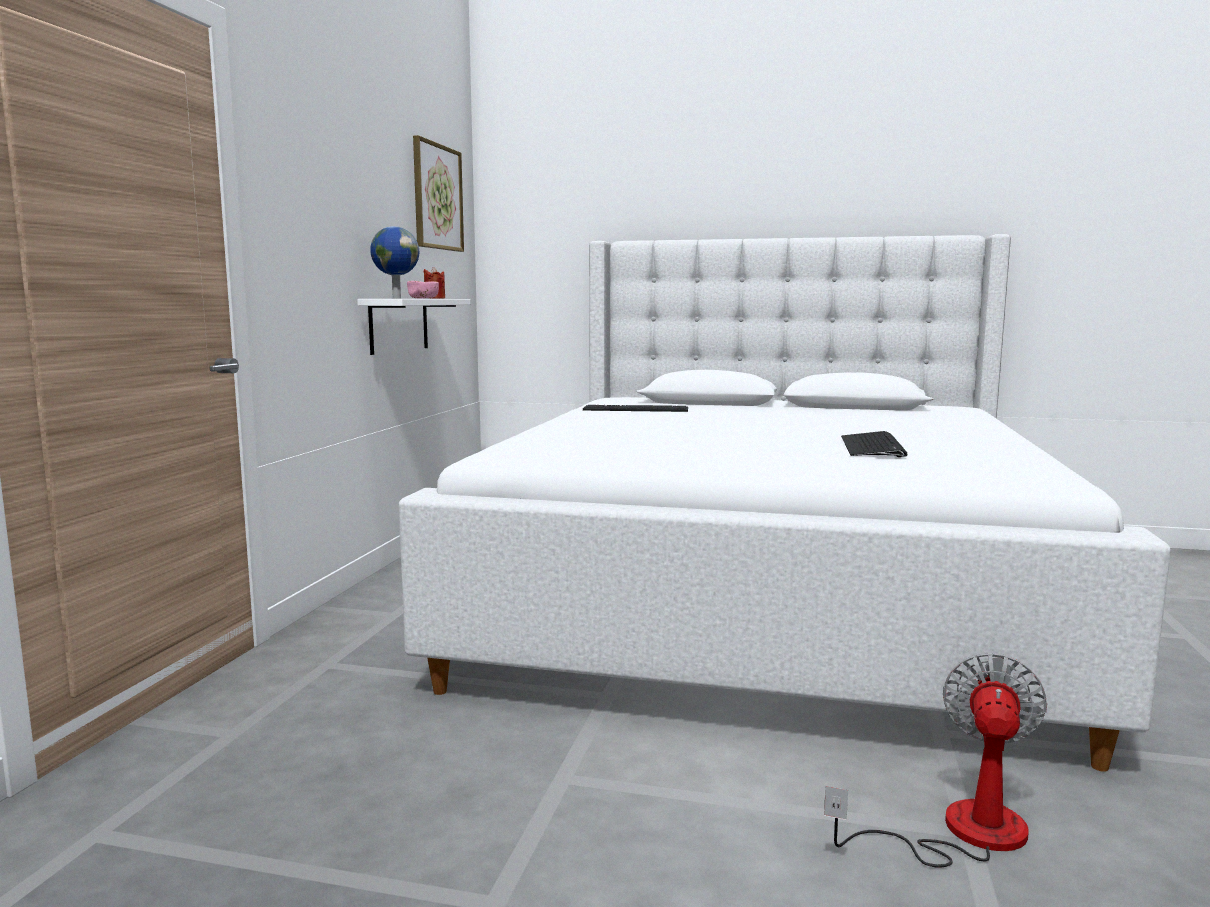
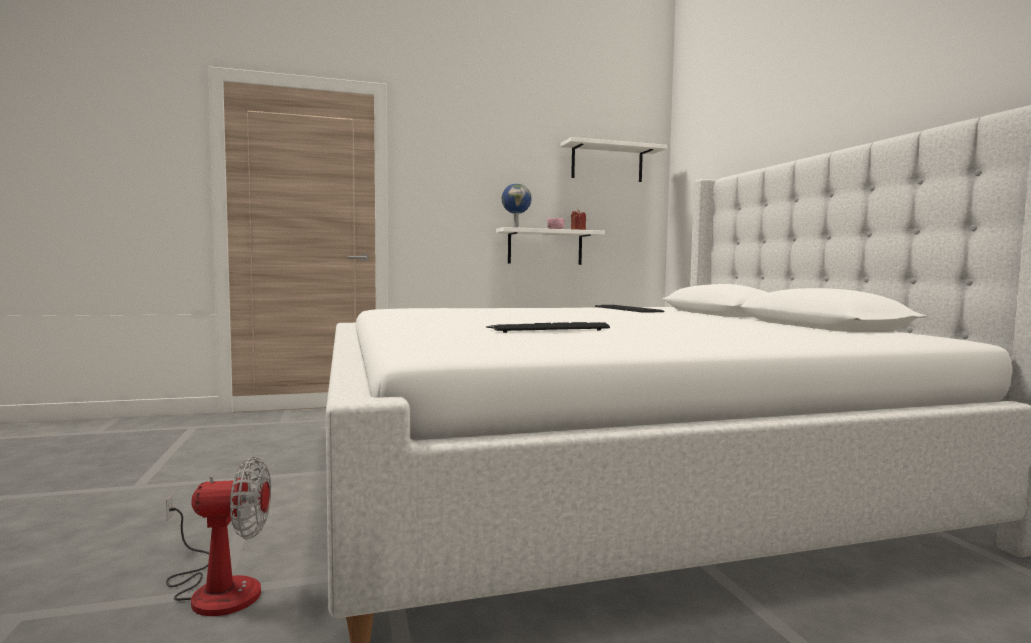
camera: 60 degrees right, 5 degrees down
(437, 197) = (607, 163): picture -> white shelf

